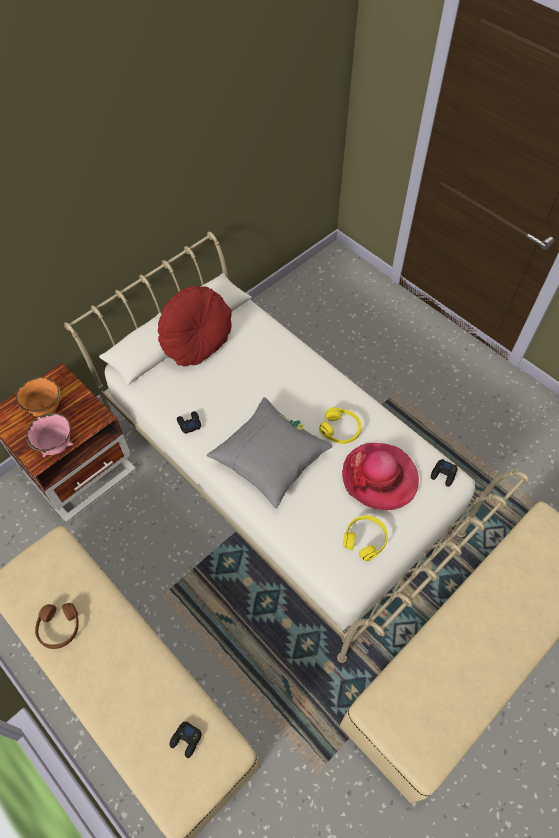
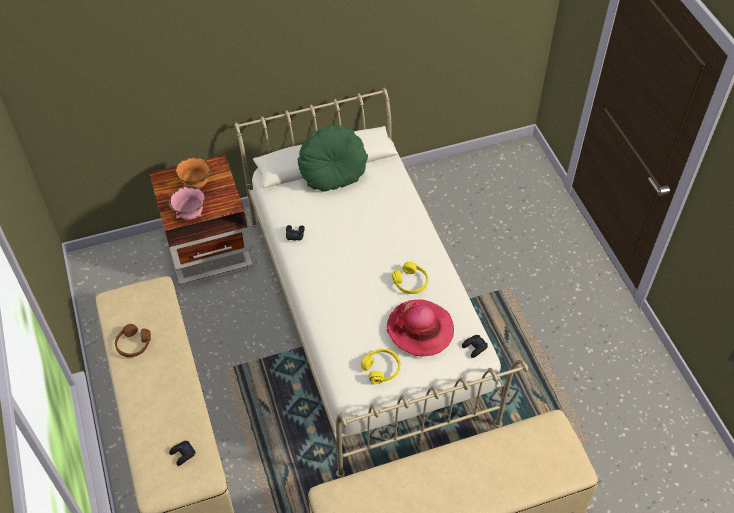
camera: 25 degrees right, 5 degrees down
(198, 348) = (333, 179): red pillow -> green pillow
(270, 459) = (342, 283): grey pillow -> none

